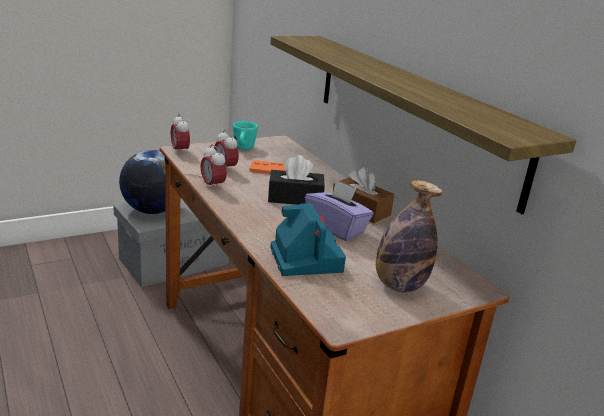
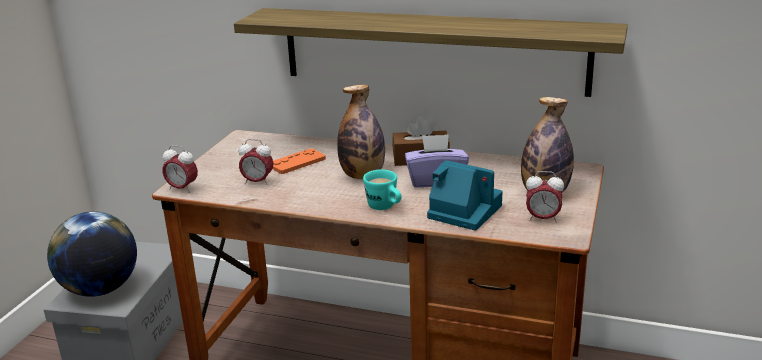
camera: 40 degrees left, 0 degrees up
(212, 186) = (282, 201): alarm clock -> alarm clock (542, 219)
(243, 149) = (231, 158): turquoise mug -> turquoise mug (385, 208)
(295, 198) = (362, 175): black tissue box -> bottle

